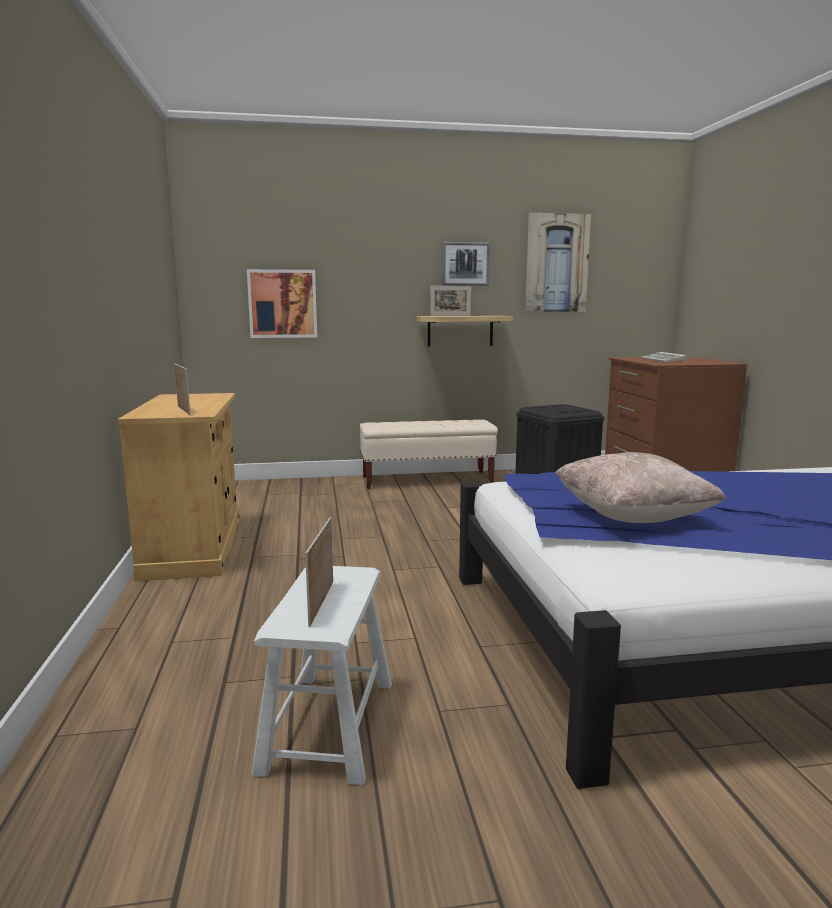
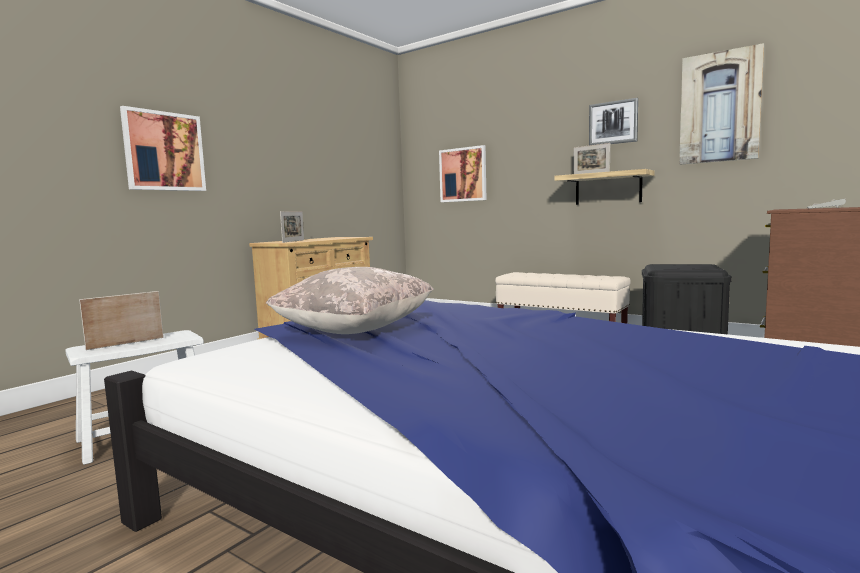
camera: 45 degrees right, 5 degrees down
(48, 273) = (164, 151): none -> picture

